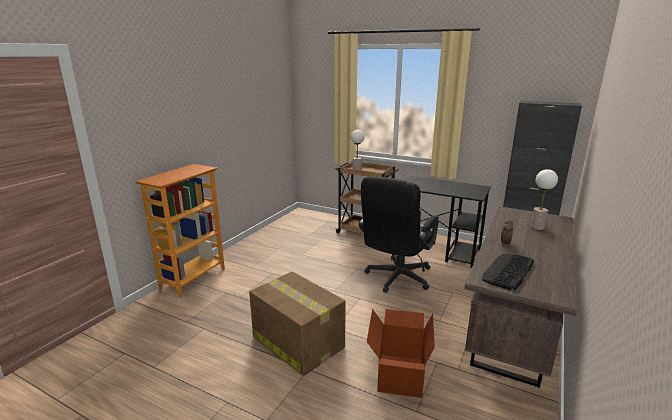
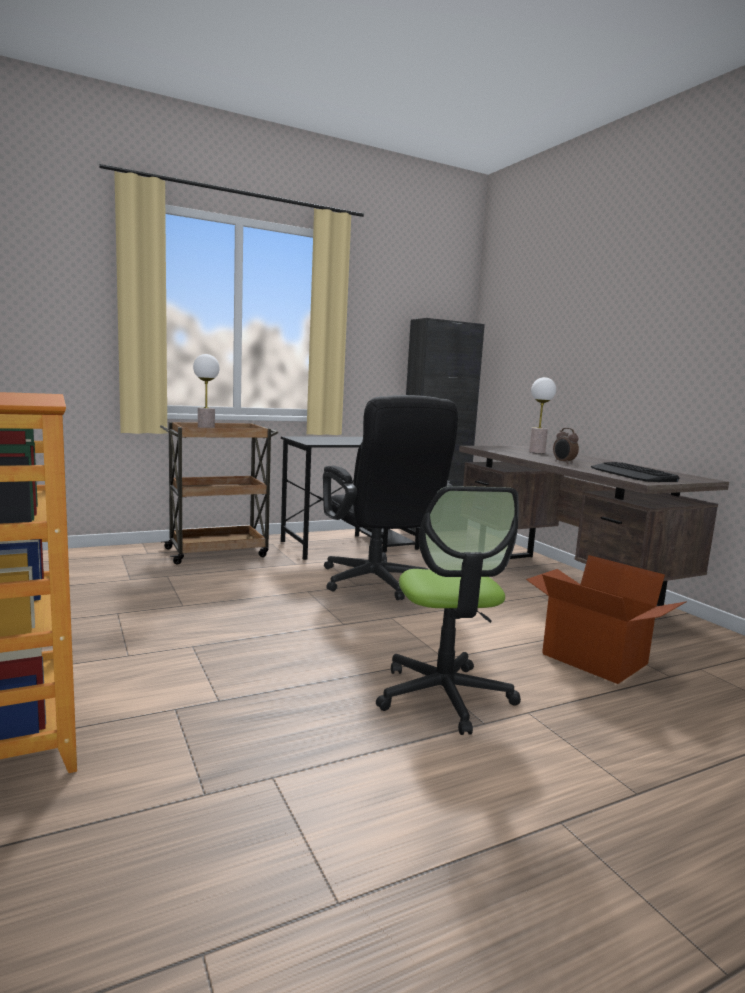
camera: 55 degrees left, 10 degrees down
(297, 341) = (444, 696): cardboard box -> office chair

